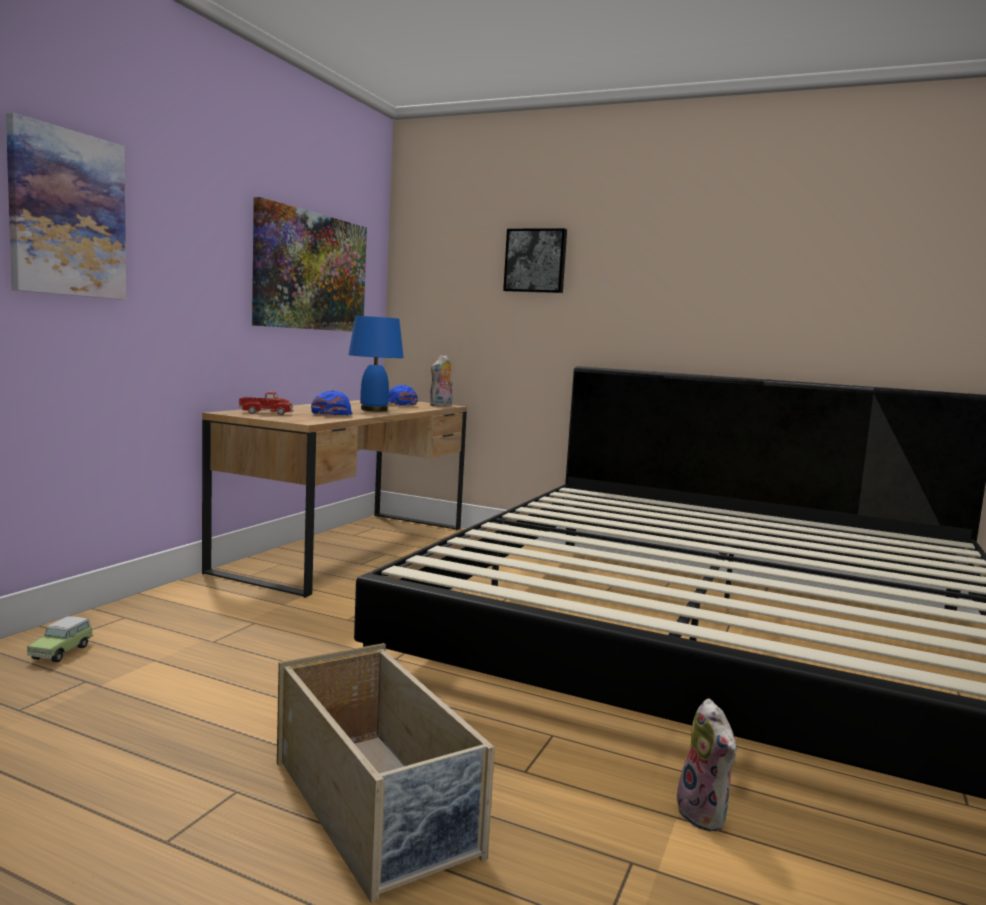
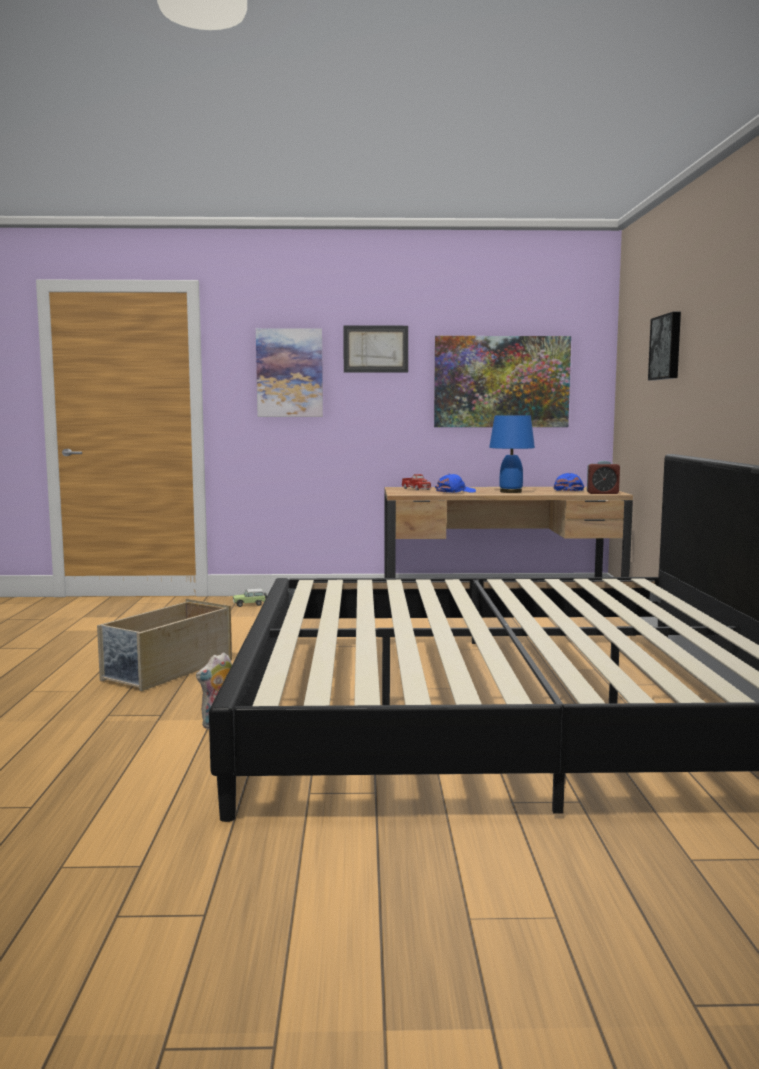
camera: 65 degrees right, 0 degrees up
(189, 199) = (375, 349): none -> picture
(441, 406) = (602, 493): plush toy -> alarm clock

